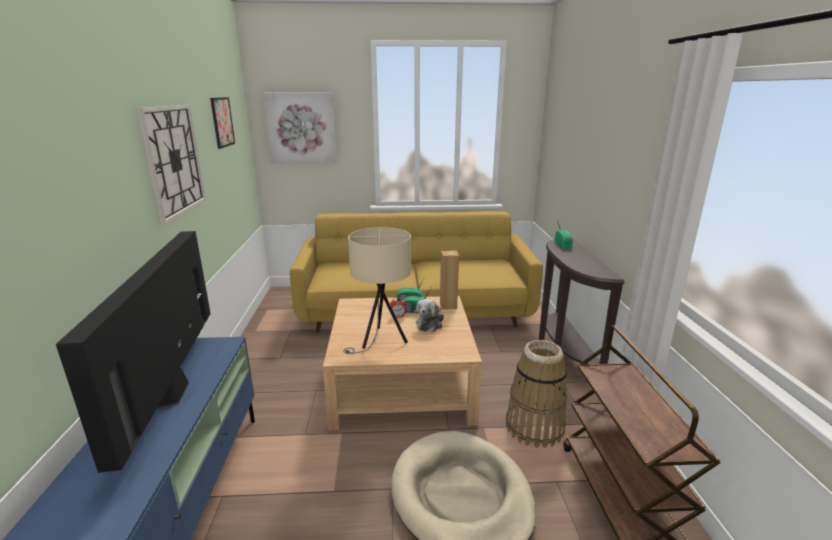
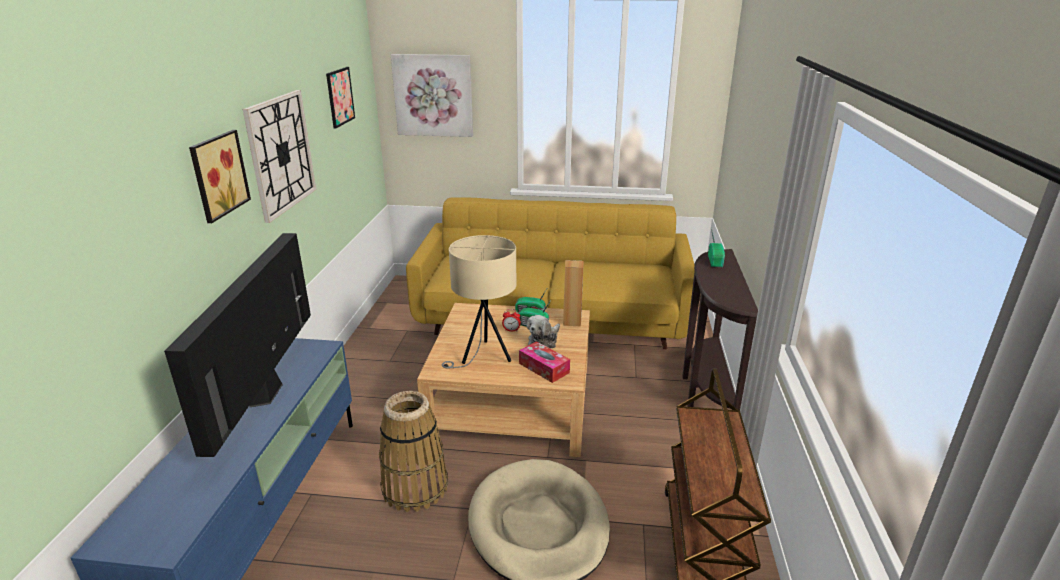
camera: 10 degrees right, 5 degrees up
(110, 167) = (217, 175): none -> picture
(439, 345) = (544, 368): none -> tissue box
(534, 427) = (642, 467): basket -> basket (415, 487)

